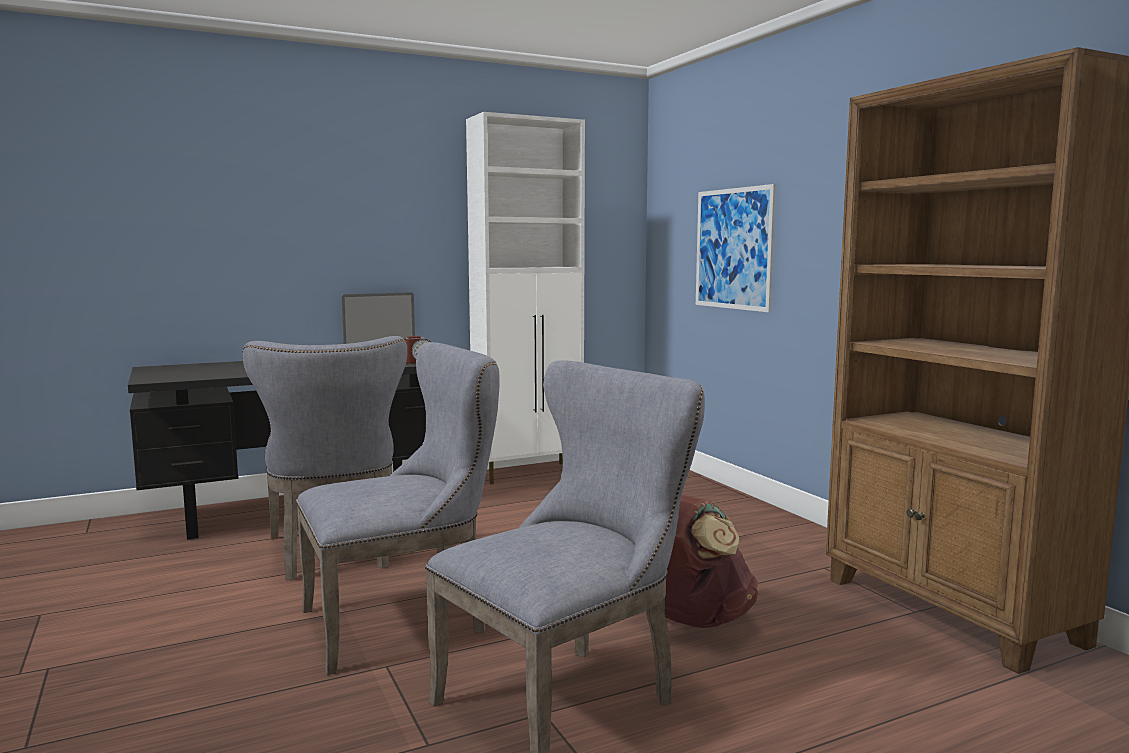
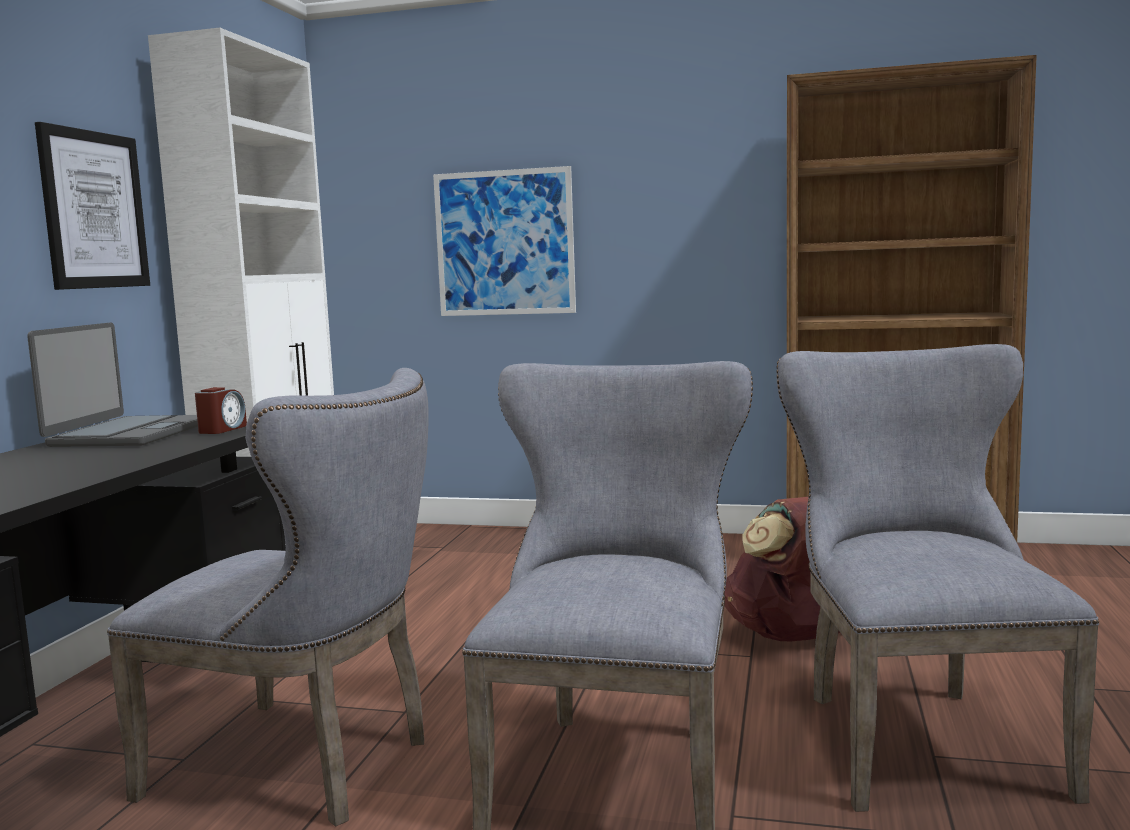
camera: 50 degrees left, 0 degrees up
(415, 227) = (94, 210): none -> picture

